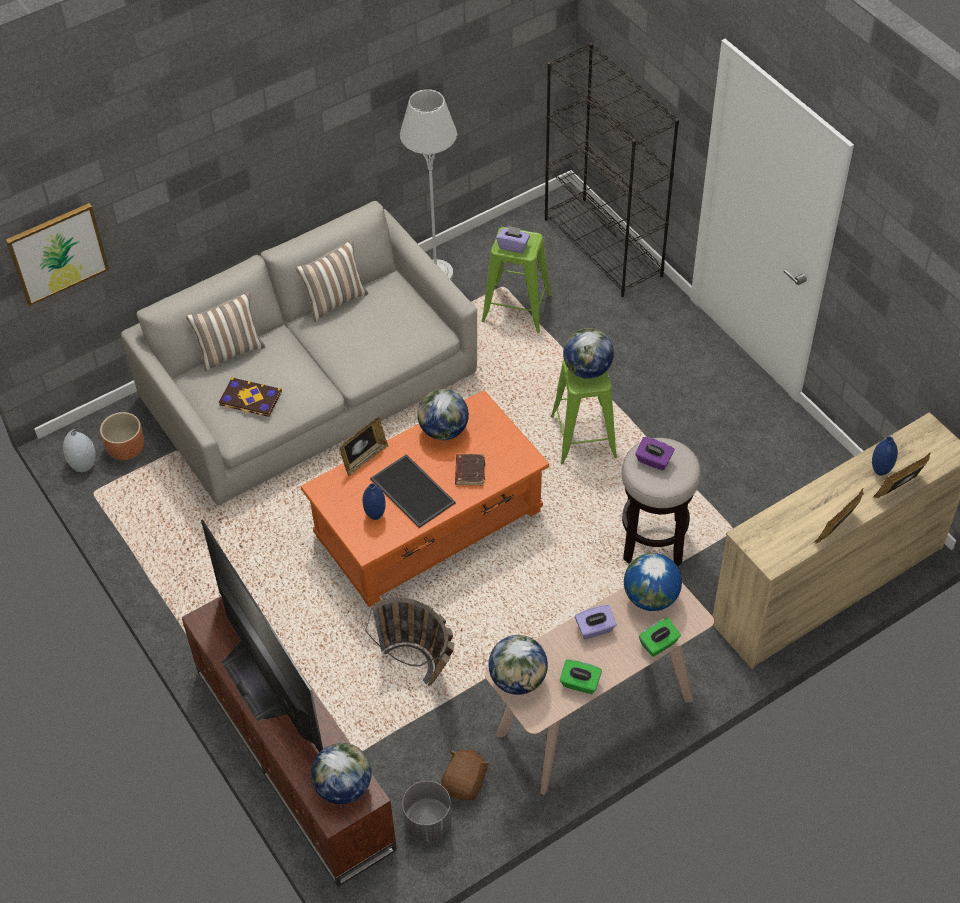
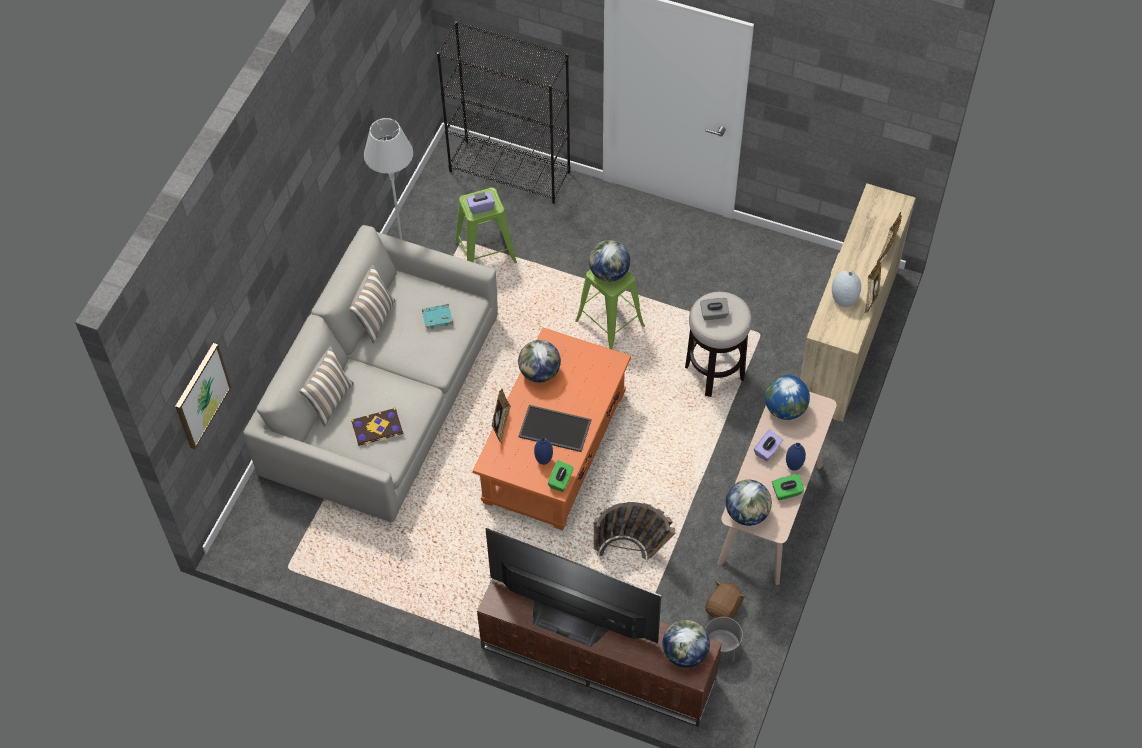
camera: 35 degrees left, 5 degrees up
(82, 463) = (259, 552): grey vase -> grey vase (844, 299)
(126, 449) = (283, 521): brown planter -> none
(393, 329) = (437, 317): none -> turquoise book
(465, 783) = (724, 608): brown plush toy -> brown plush toy turned 45 degrees clockwise
(469, 471) = (582, 392): brown book -> none
(653, 461) = (714, 314): purple tissue box -> grey tissue box
(659, 644) = (814, 437): green tissue box -> green tissue box (561, 481)
(880, 471) = (867, 241): blue vase -> blue vase (793, 466)

